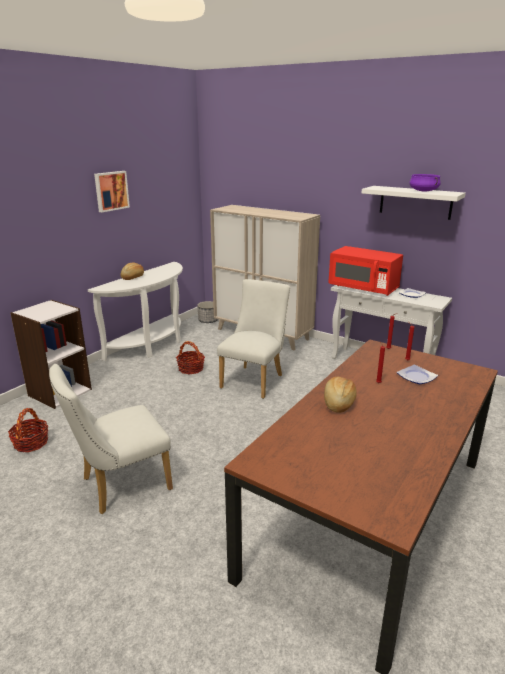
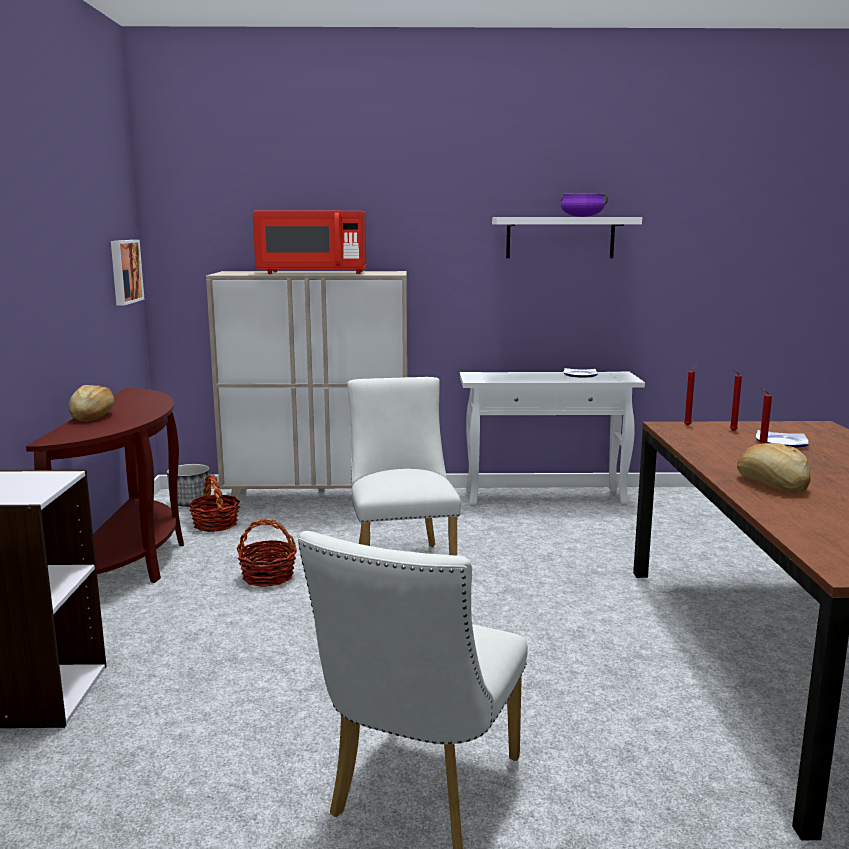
camera: 35 degrees left, 10 degrees down
(31, 443) = (102, 809): basket -> basket (215, 524)
(111, 191) = (42, 230): picture -> picture (124, 271)
(152, 345) = (131, 562): white console table -> brown console table
(363, 288) = (508, 377): red microwave -> red microwave (313, 273)

